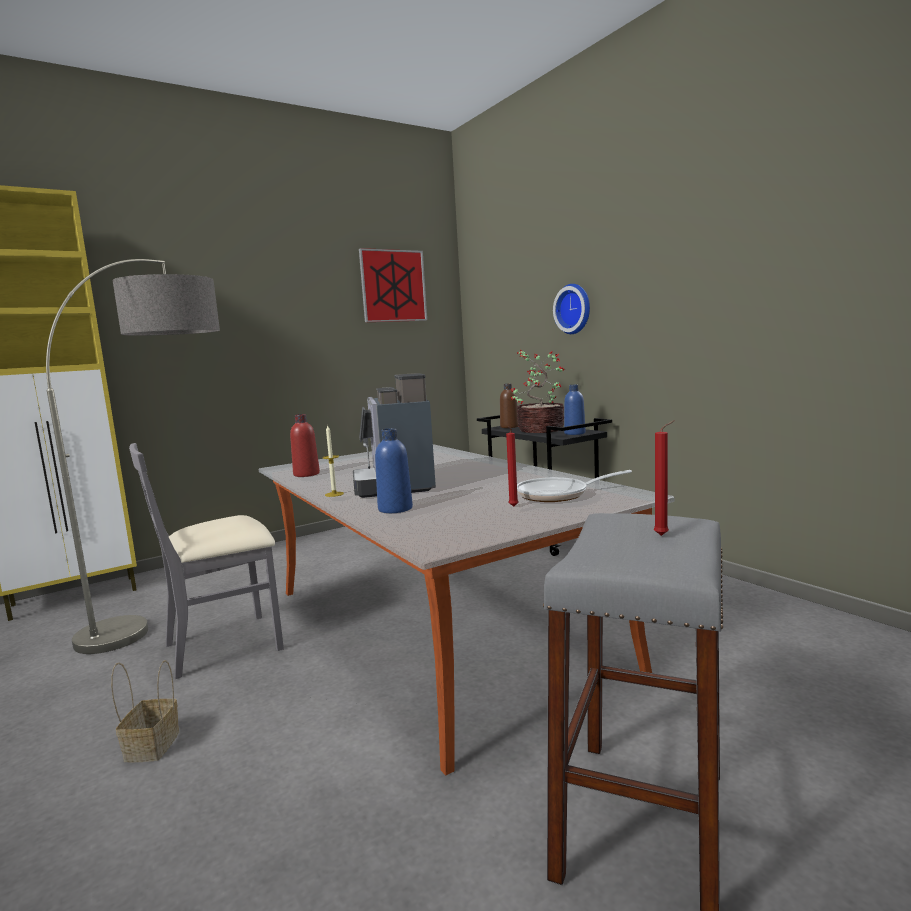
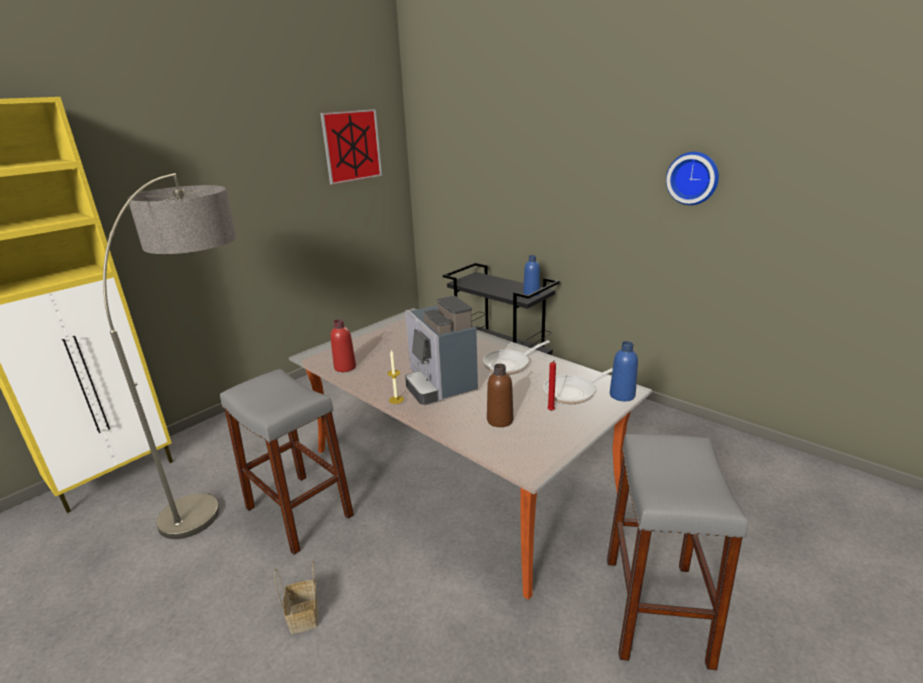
camera: 15 degrees left, 15 degrees up
(225, 644) = (299, 511): grey chair -> grey stool
(395, 509) = (464, 420): blue bottle -> blue bottle (622, 395)
(496, 475) = (509, 364): none -> frying pan
(509, 427) = (469, 280): brown bottle -> brown bottle (500, 420)
(539, 430) = (499, 287): potted plant -> none
(574, 309) = (527, 184): wall clock -> wall clock (693, 178)
(663, 535) = (688, 460): red candle -> none

